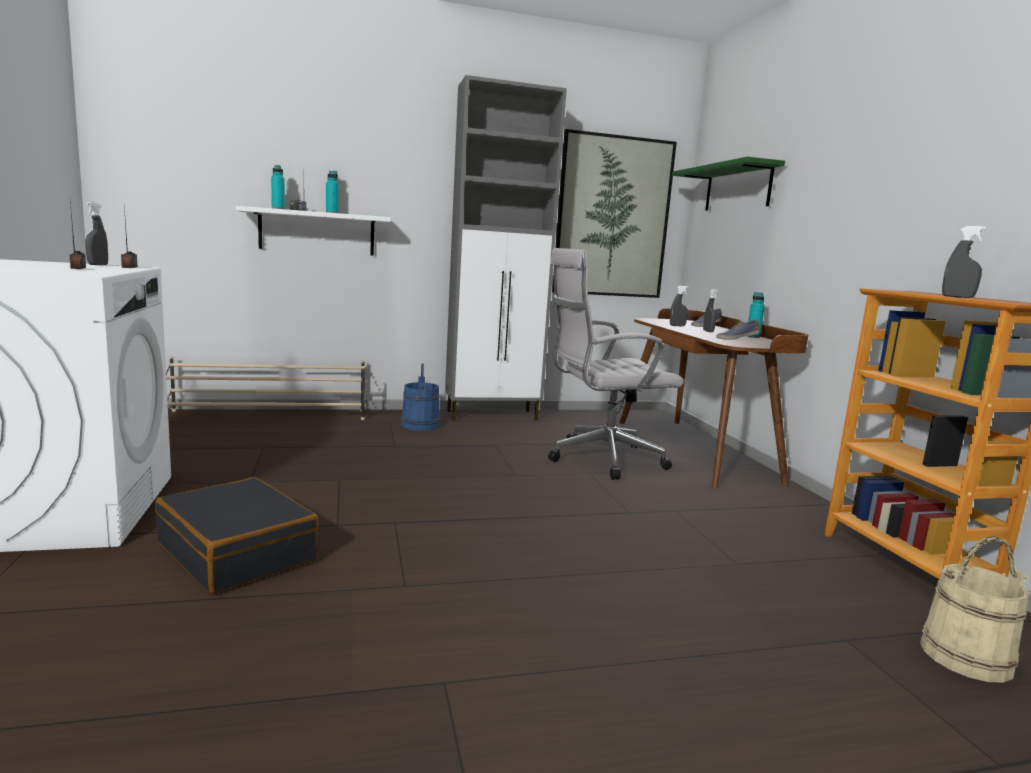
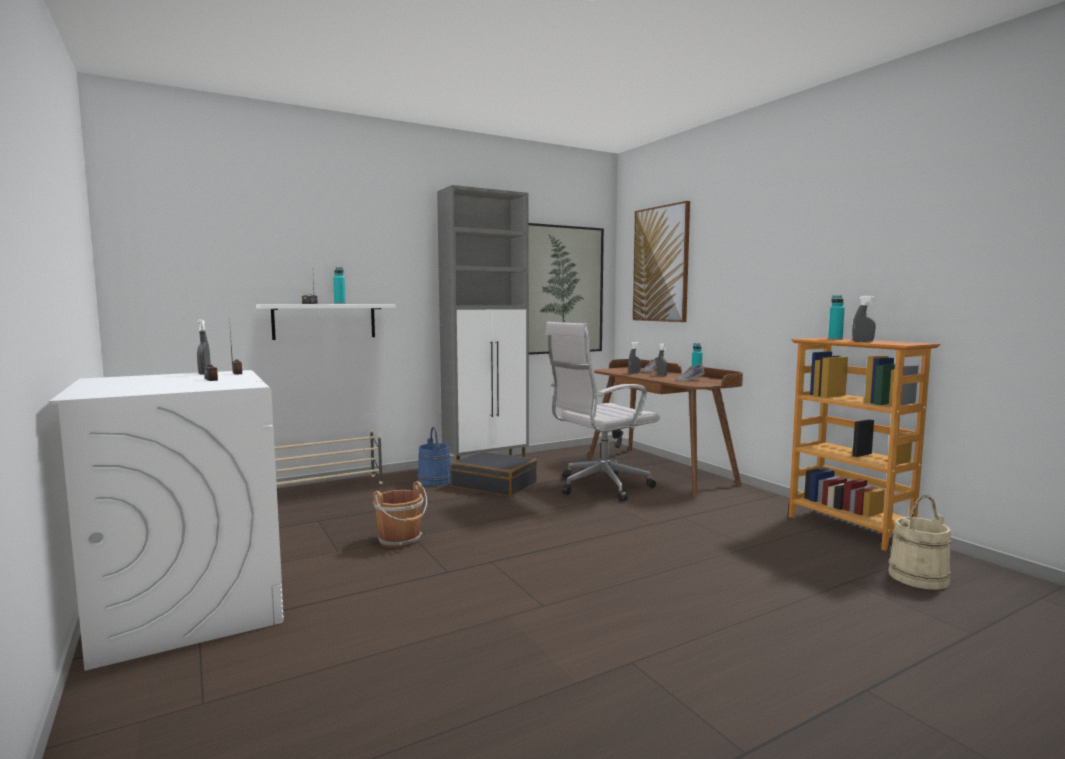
camera: 15 degrees left, 5 degrees down
(238, 552) = (389, 607): black suitcase -> black suitcase (494, 484)
(278, 209) = (293, 303): turquoise bottle -> turquoise bottle (835, 339)
(323, 482) = (401, 540): none -> brown bucket
(737, 188) = (661, 264): green shelf -> picture

